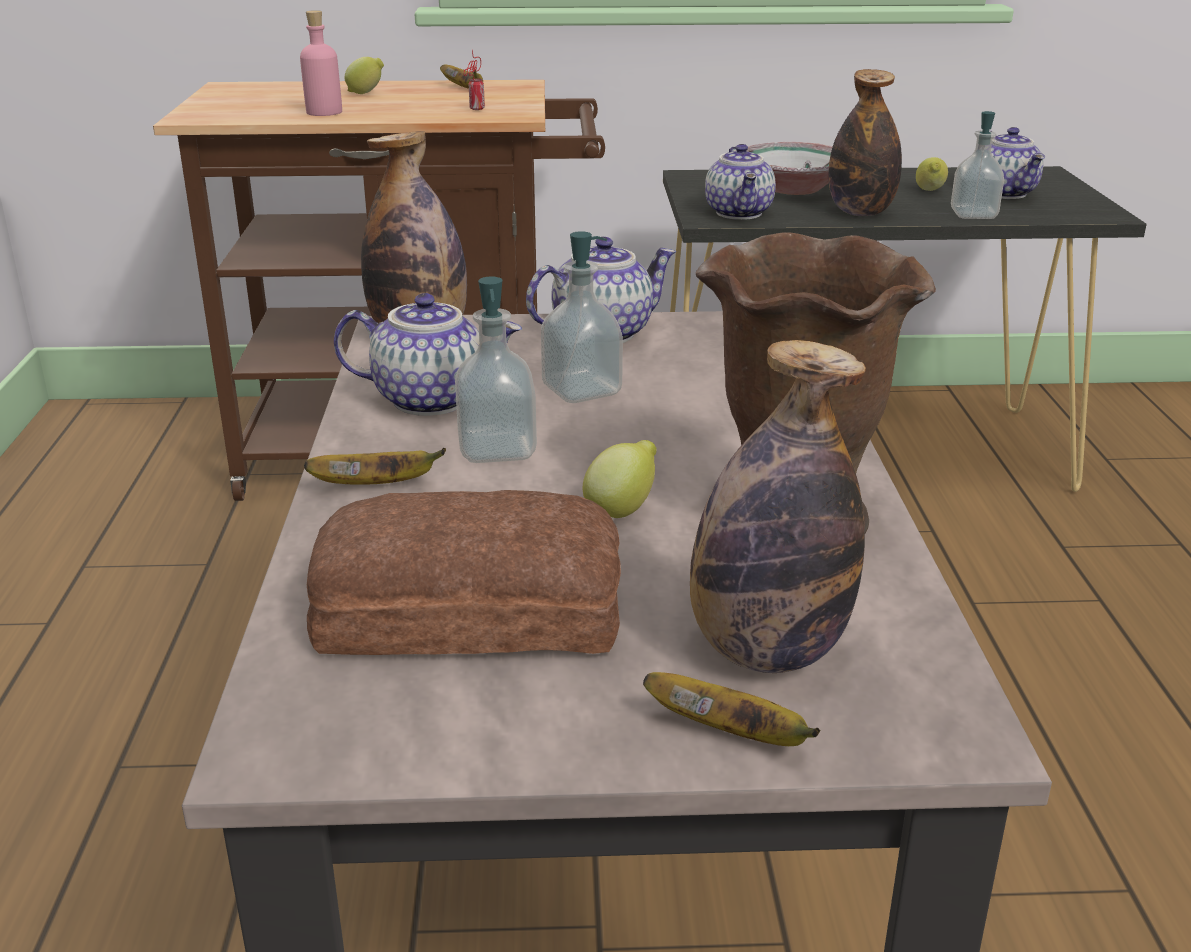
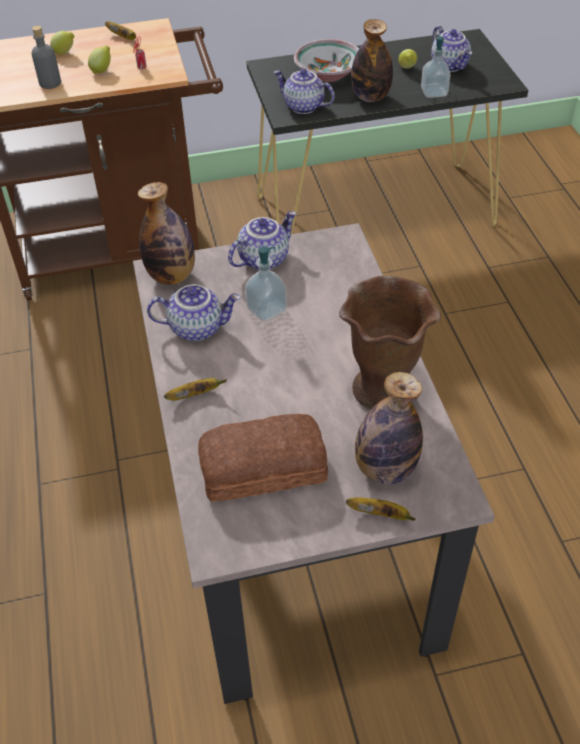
camera: 10 degrees left, 20 degrees up
(324, 112) = (50, 83): pink bottle -> grey bottle
(497, 449) = (240, 361): soap dispenser -> none
(621, 510) = (308, 395): lemon -> lemon (102, 70)
(740, 213) = (303, 107): teapot -> teapot turned 135 degrees clockwise

